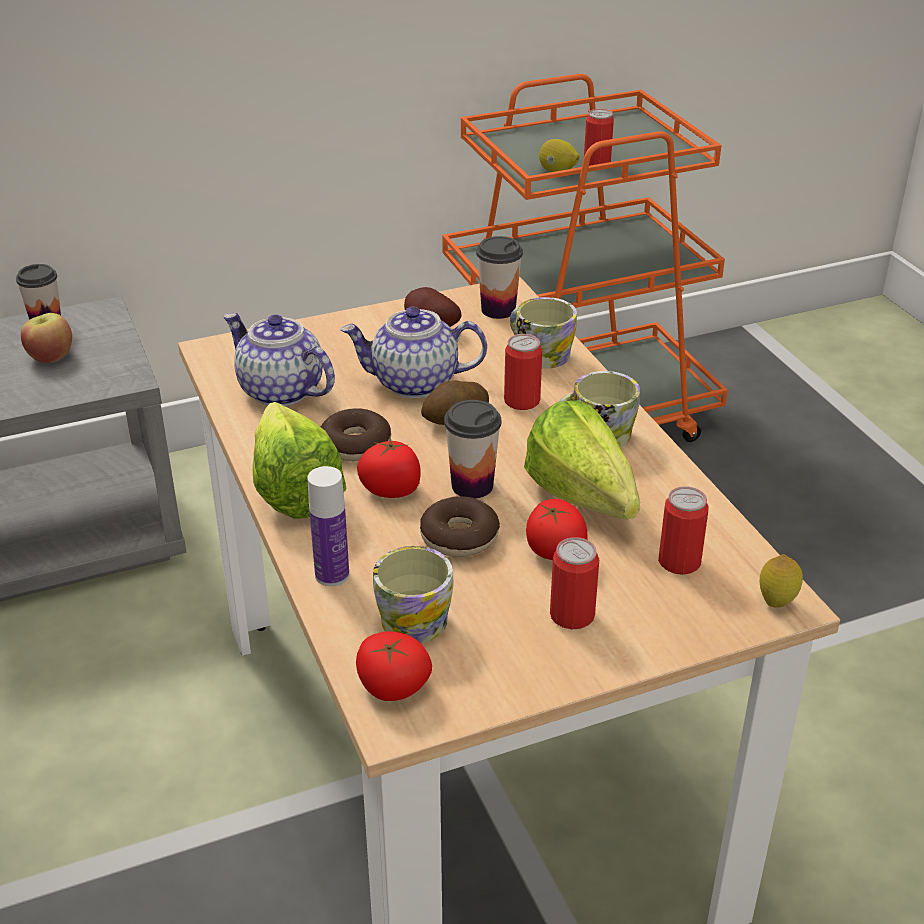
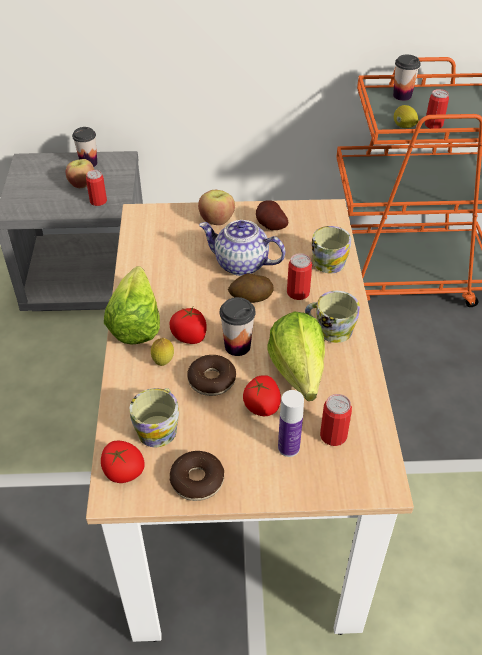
camera: 20 degrees right, 10 degrees up
(280, 391) = (161, 251): teapot -> none
(332, 575) = (128, 386): bottle -> bottle (288, 447)
(343, 335) = (217, 220): none -> apple
(355, 445) = (185, 300): donut -> donut (197, 480)
(498, 310) = (318, 222): cup -> cup (402, 96)
(572, 615) = (249, 454): can -> can (98, 201)
(776, 602) = (378, 482): lemon -> lemon (163, 362)

